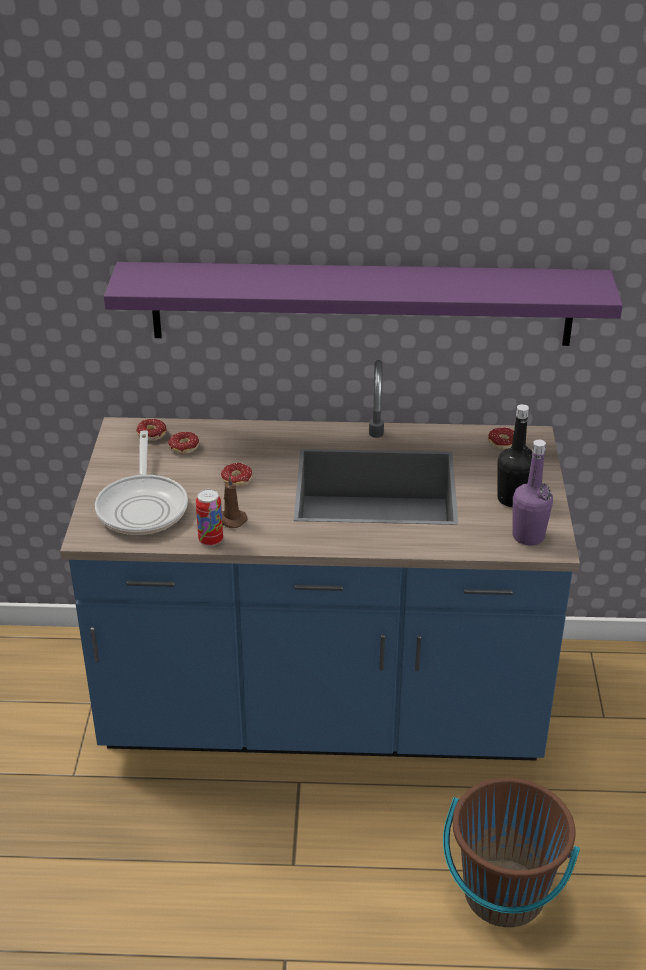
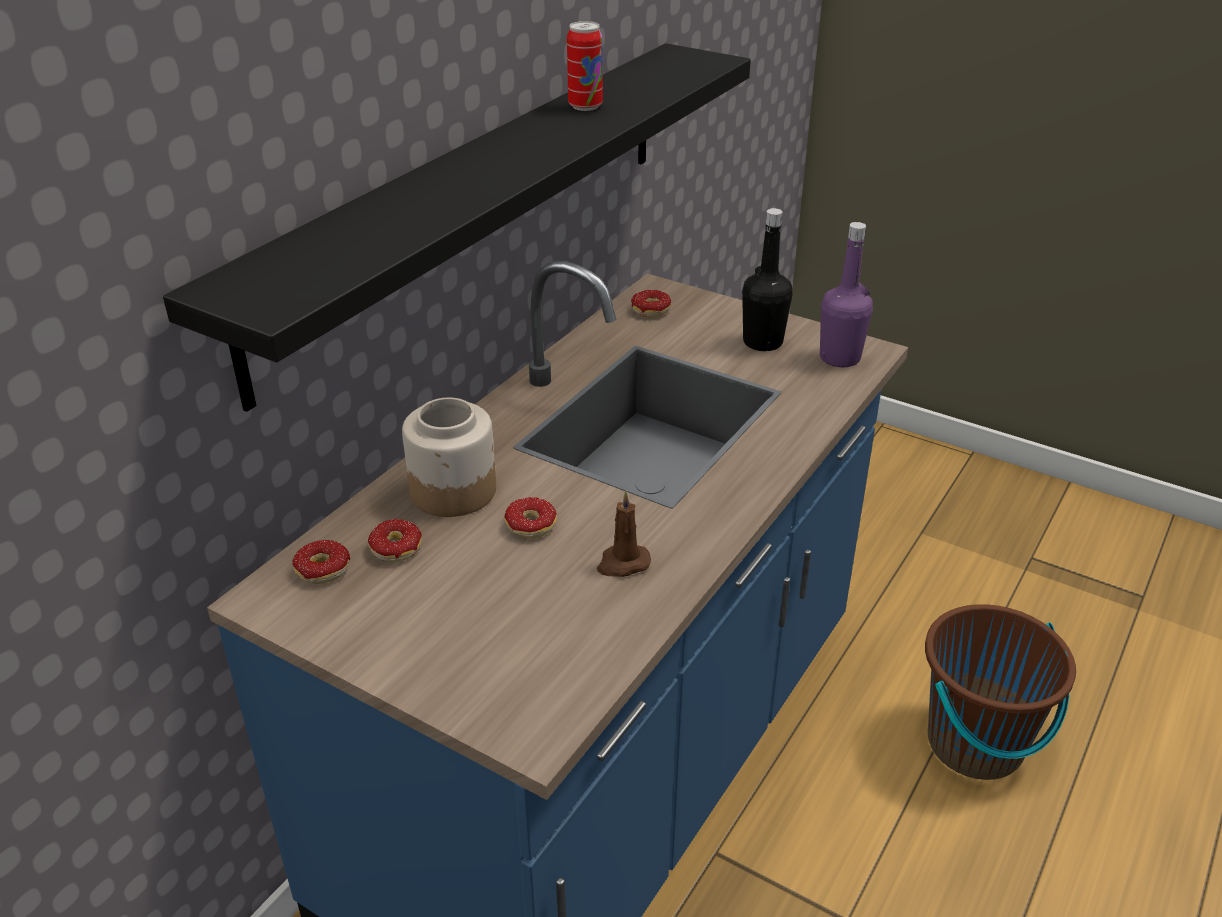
camera: 60 degrees left, 0 degrees up
(143, 506) = (509, 642): frying pan -> none
(211, 540) = (657, 599): can -> can (585, 106)
(245, 446) = (454, 490): none -> jar
(361, 303) = (476, 203): purple shelf -> black shelf

